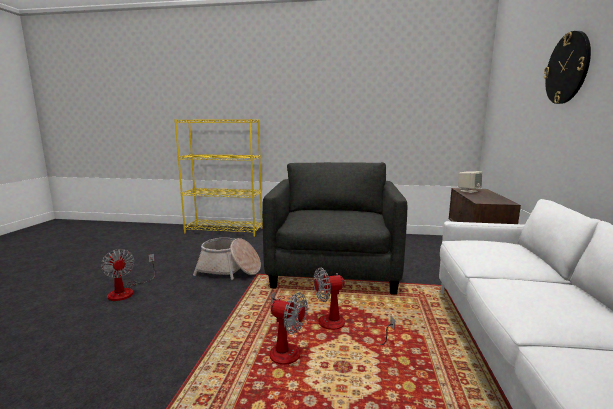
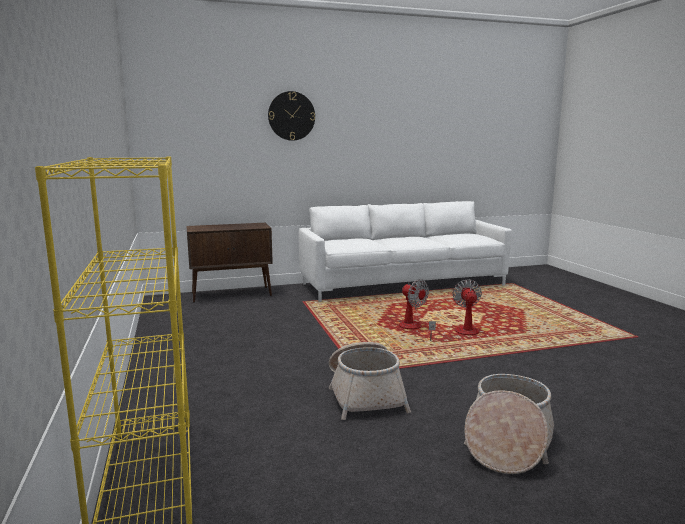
camera: 115 degrees left, 0 degrees up
(127, 291) = (507, 442): fan -> basket
(334, 270) = (305, 339): grey armchair -> none
(468, 191) = (207, 228): beige speaker -> none

